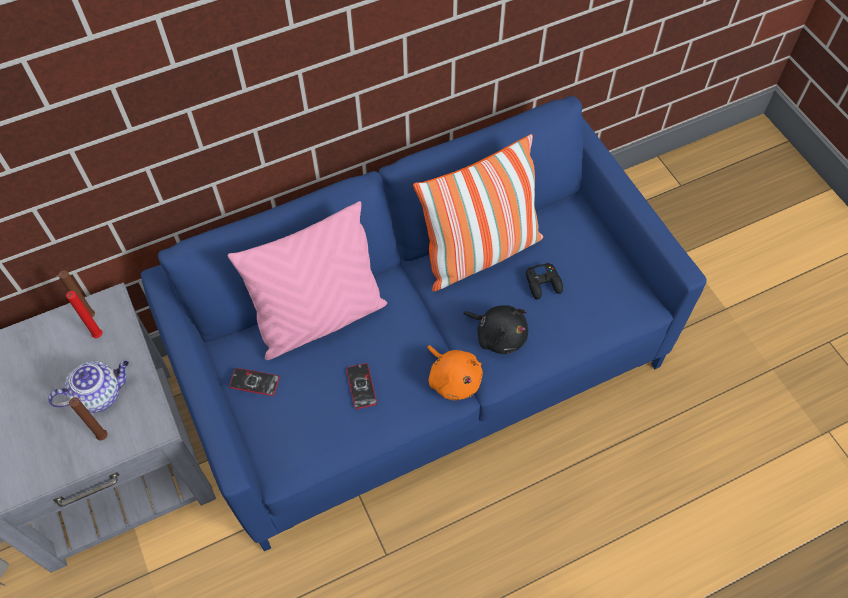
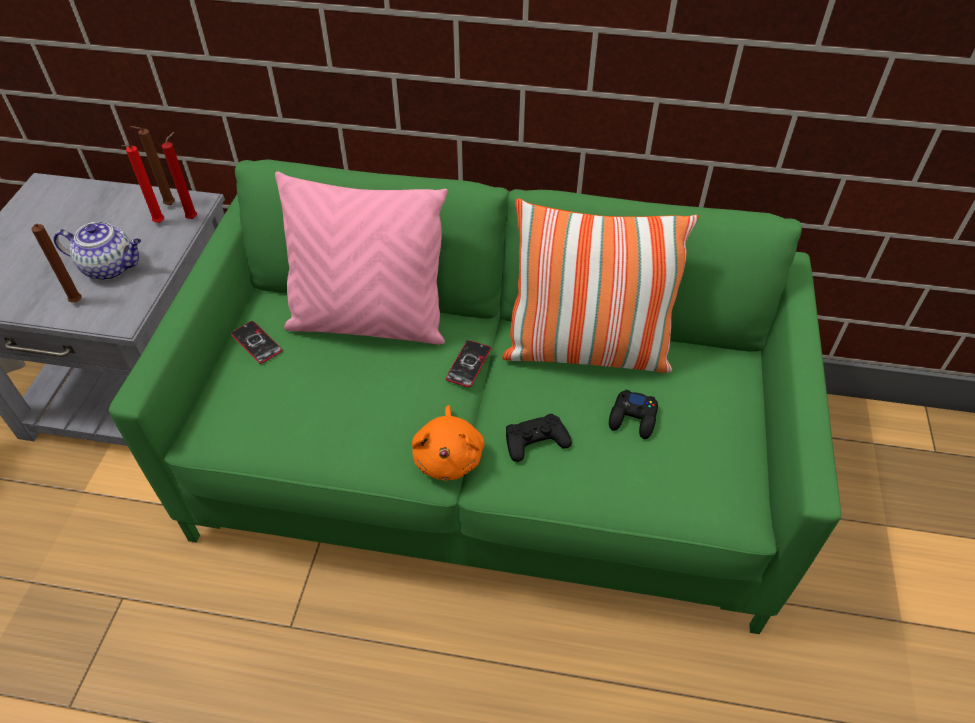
camera: 35 degrees right, 10 degrees down
(123, 316) = (194, 218): none -> red candle
(361, 386) = (348, 405): phone -> phone (468, 364)
(424, 364) = (488, 465): blue sofa -> green sofa
(498, 335) = (536, 441): black plush toy -> black game controller

